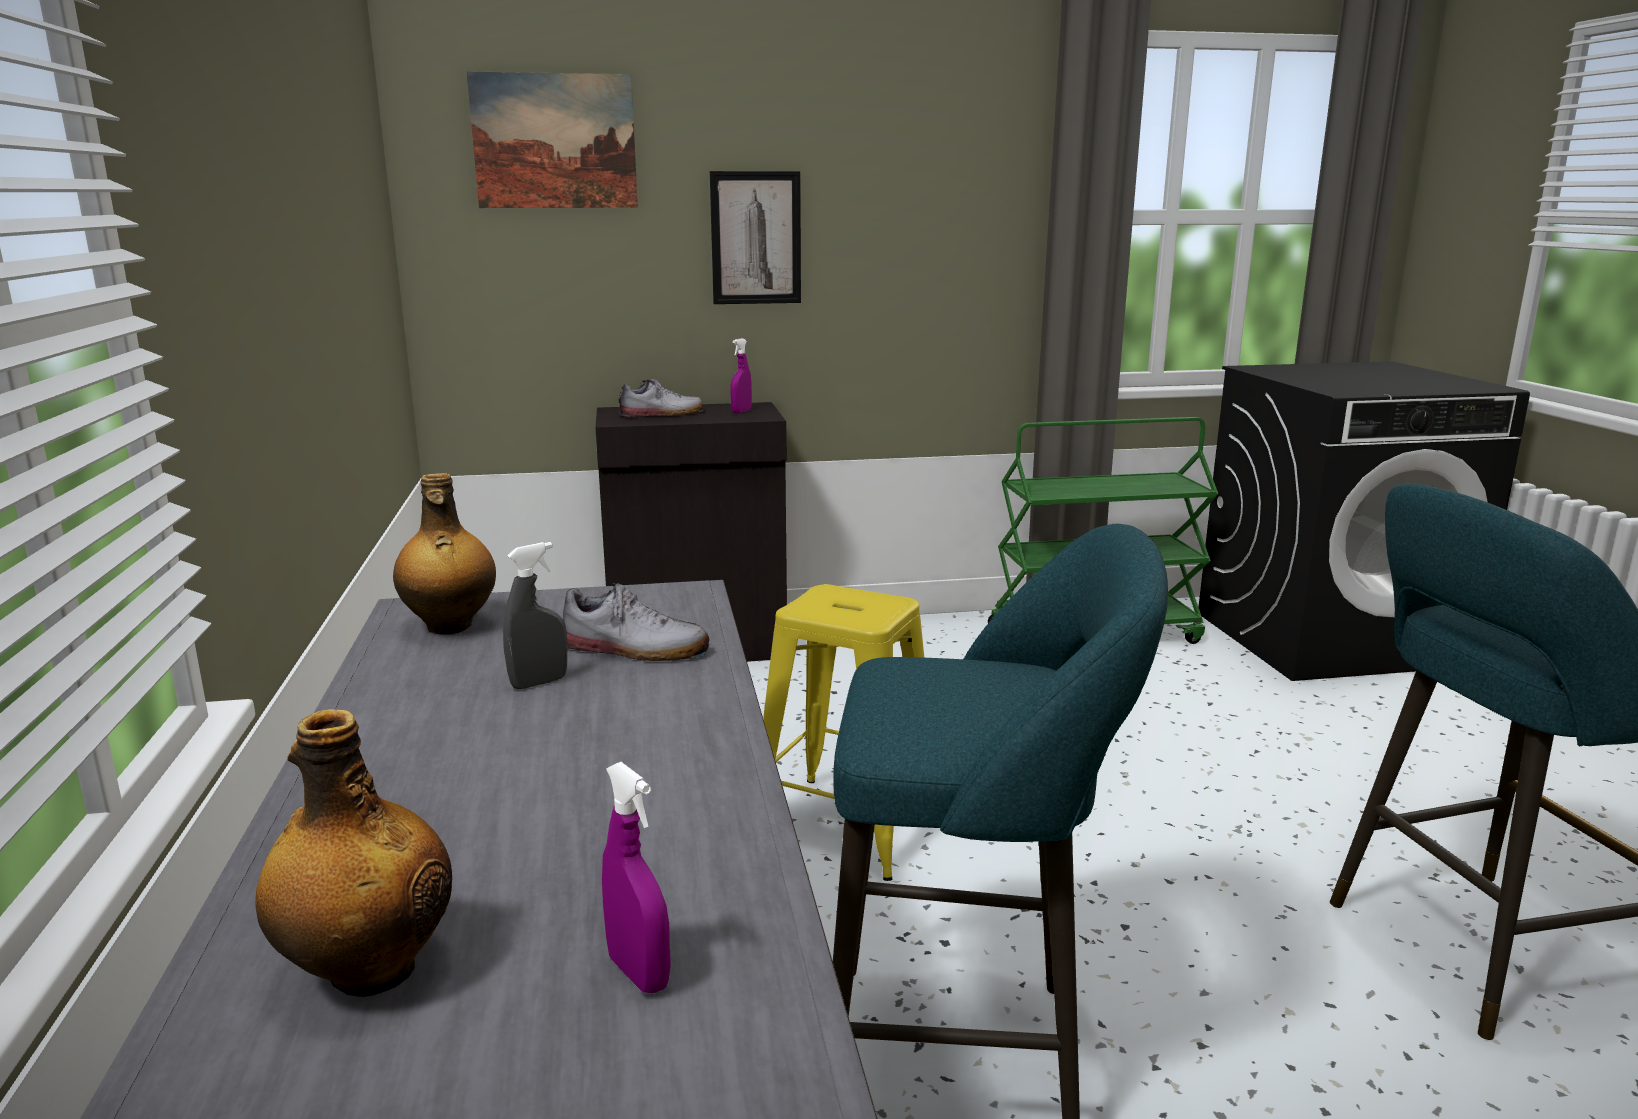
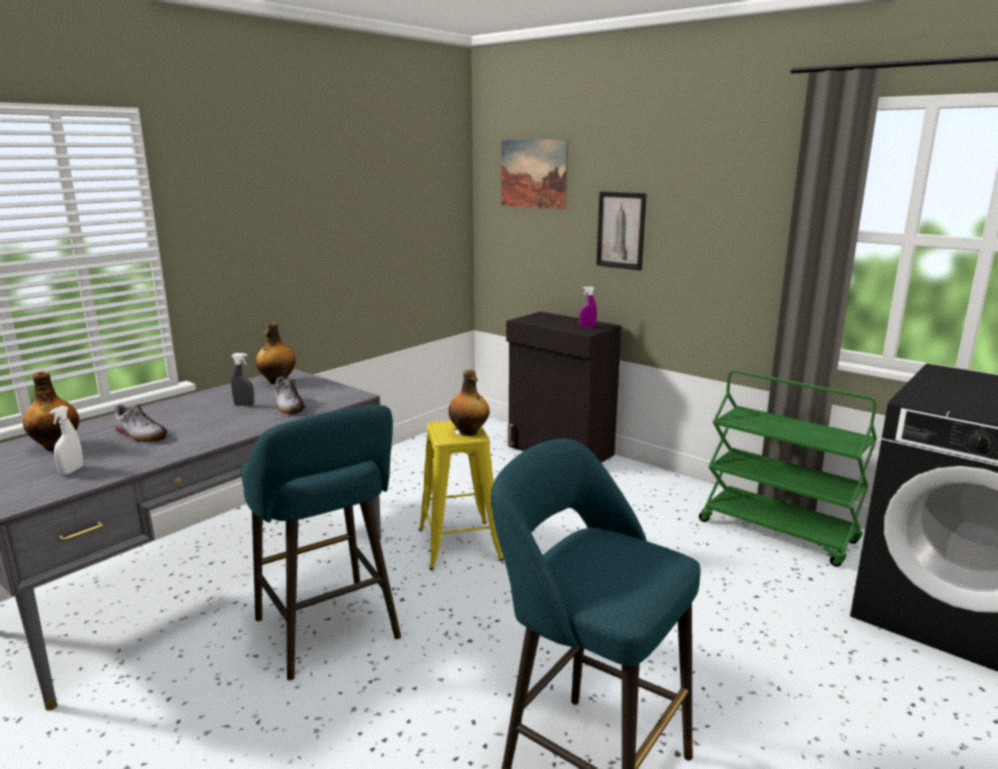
camera: 50 degrees right, 0 degrees up
(638, 973) = (72, 471): purple spray bottle -> white spray bottle
(662, 414) = (551, 320): shoe -> shoe (141, 434)
(874, 602) = (469, 432): none -> bottle

